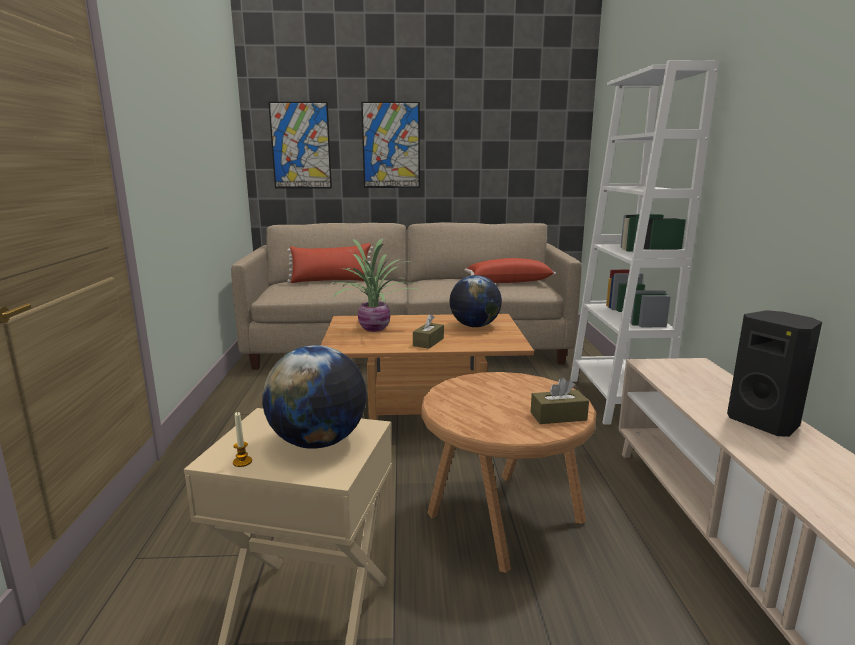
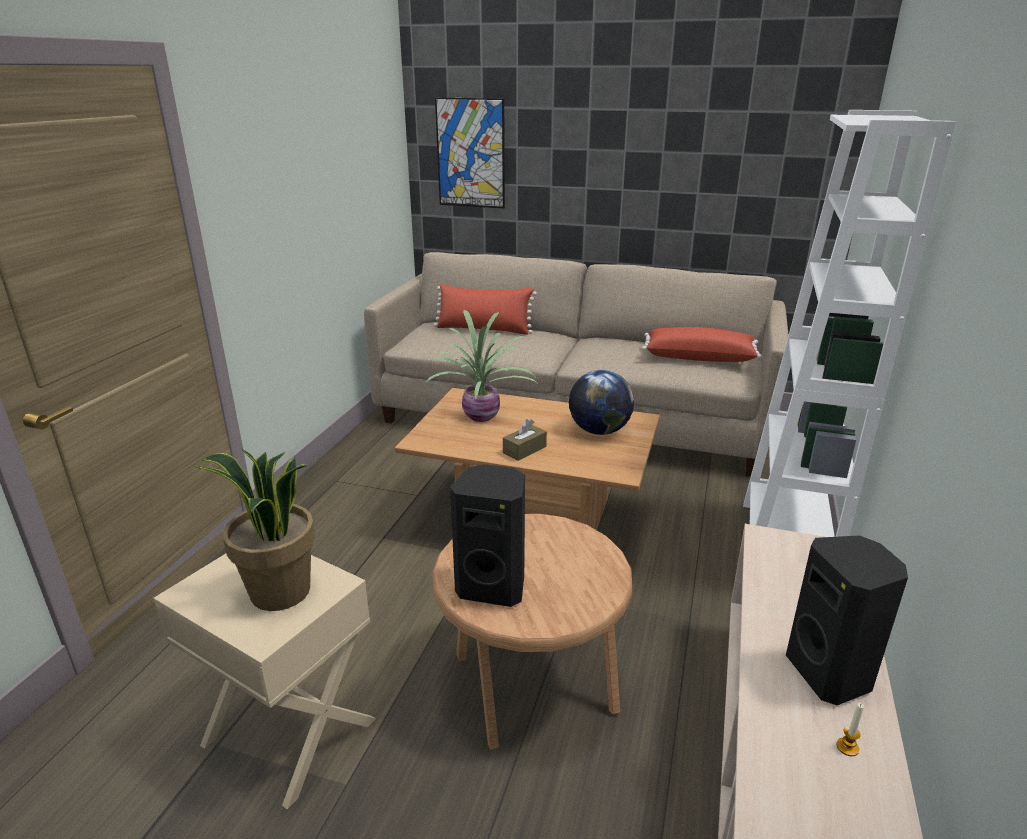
camera: 20 degrees right, 10 degrees up
(242, 462) = (201, 602): candle -> candle (847, 747)
(318, 442) = (280, 593): globe -> potted plant
(391, 145) = (580, 157): picture -> none
(488, 418) = (493, 586): none -> black speaker
(558, 416) = (571, 603): brown tissue box -> none

